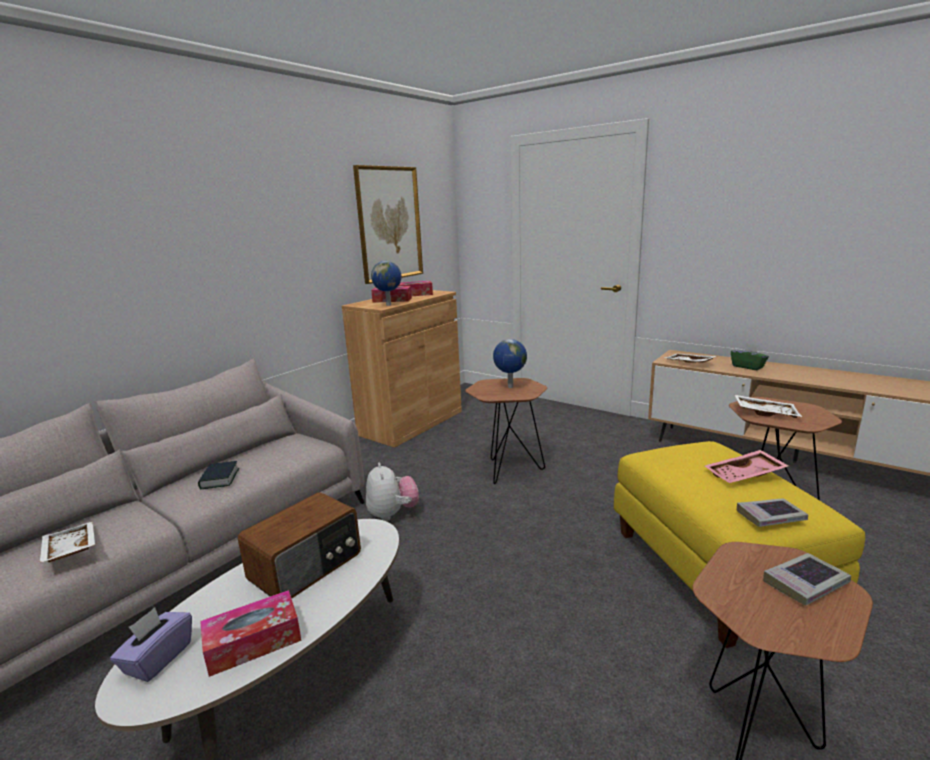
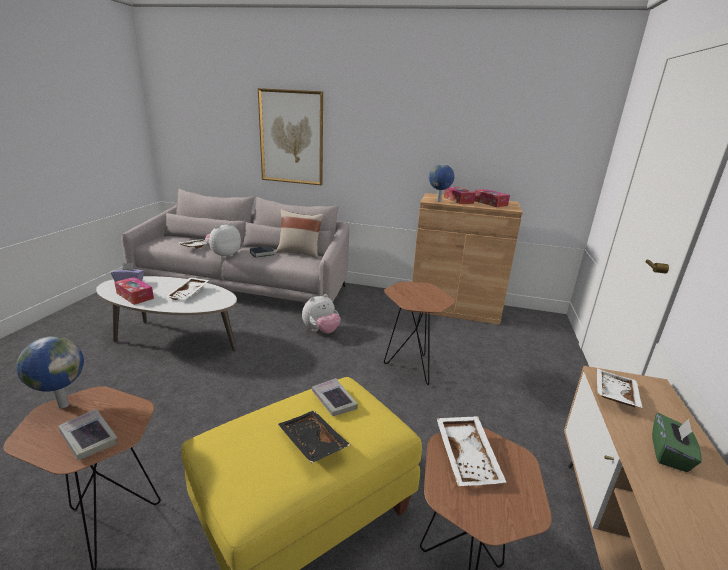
camera: 65 degrees right, 5 degrees up
(161, 521) = (224, 255): none -> plush toy
(257, 448) = (300, 253): none -> beige pillow
(307, 567) = (189, 293): radio -> white tray
(389, 224) = (501, 136): picture -> picture (291, 137)
(510, 387) = (423, 296): globe -> globe (62, 405)
(745, 475) = (311, 443): pink tray -> black tray
(770, 517) = (228, 454): book -> book (334, 400)

